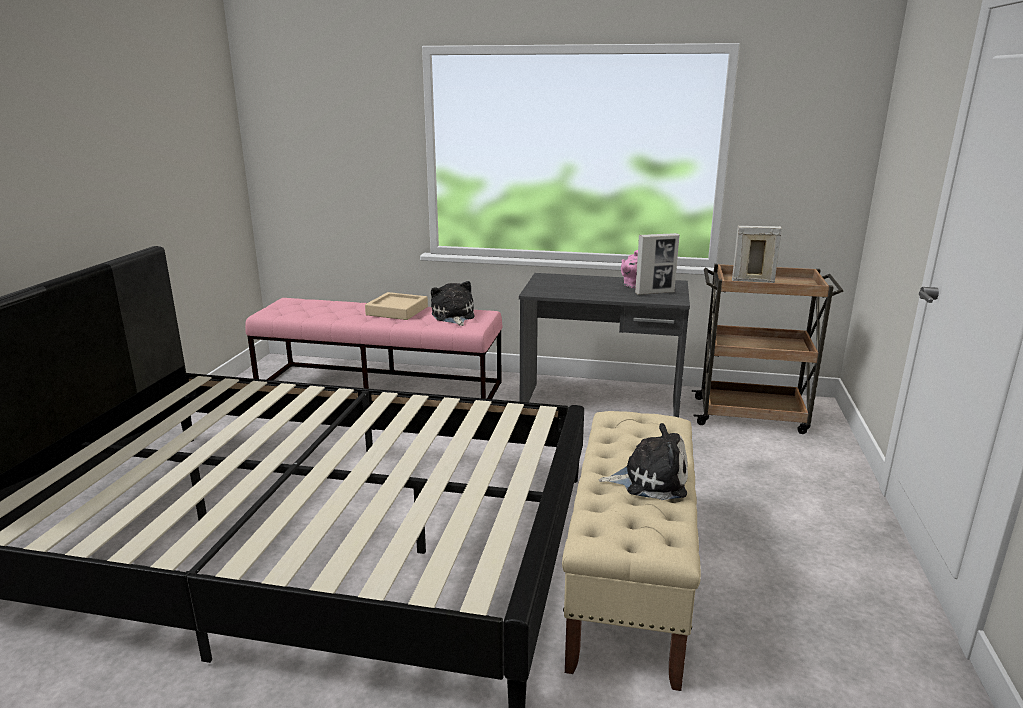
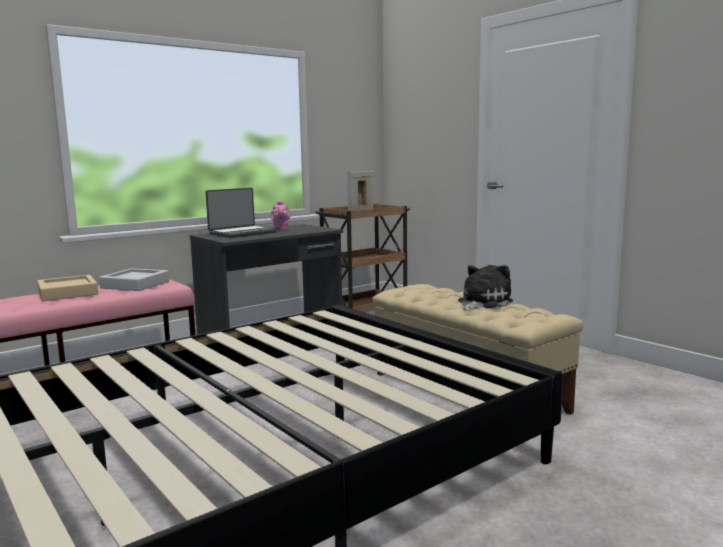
camera: 50 degrees left, 10 degrees down
(453, 316) = (135, 285): plush toy -> grey tray
(577, 283) = (242, 233): none -> laptop
(654, 293) = (305, 229): picture frame -> none

